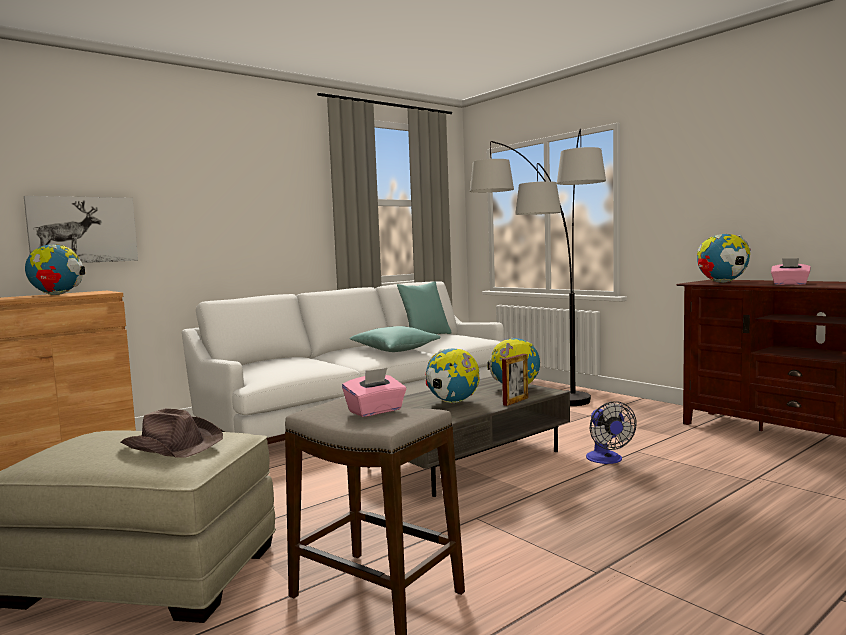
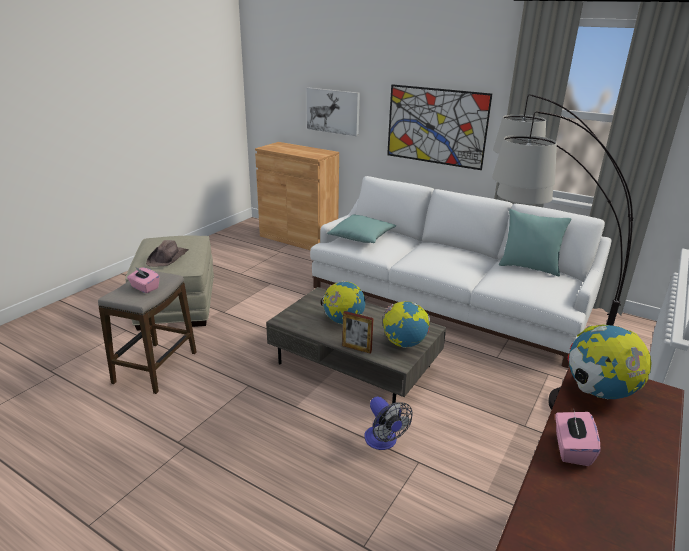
camera: 70 degrees right, 20 degrees up
(57, 294) = (304, 150): globe -> none
(250, 231) = (436, 126): none -> picture
(395, 350) = (451, 266): turquoise pillow -> turquoise pillow (362, 237)
(607, 460) = (384, 442): fan -> fan turned 90 degrees counterclockwise

